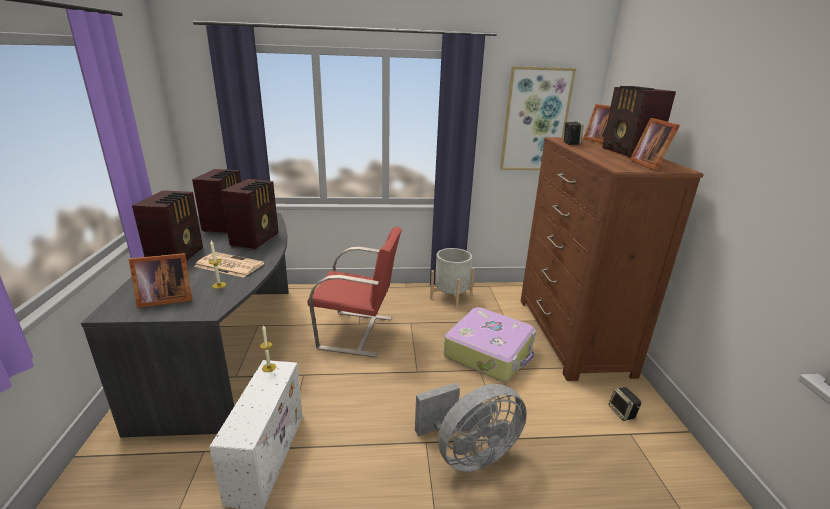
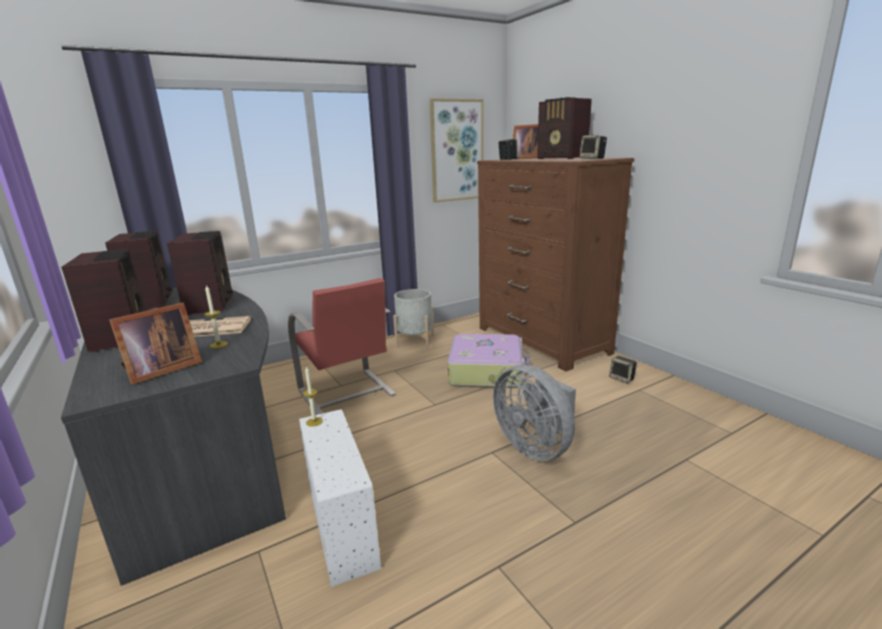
camera: 25 degrees left, 5 degrees down
(357, 333) = (346, 393): red chair -> red chair turned 75 degrees clockwise
(468, 454) = (536, 447): grey fan -> grey fan turned 105 degrees clockwise
(650, 165) = (592, 158): picture frame -> speaker

